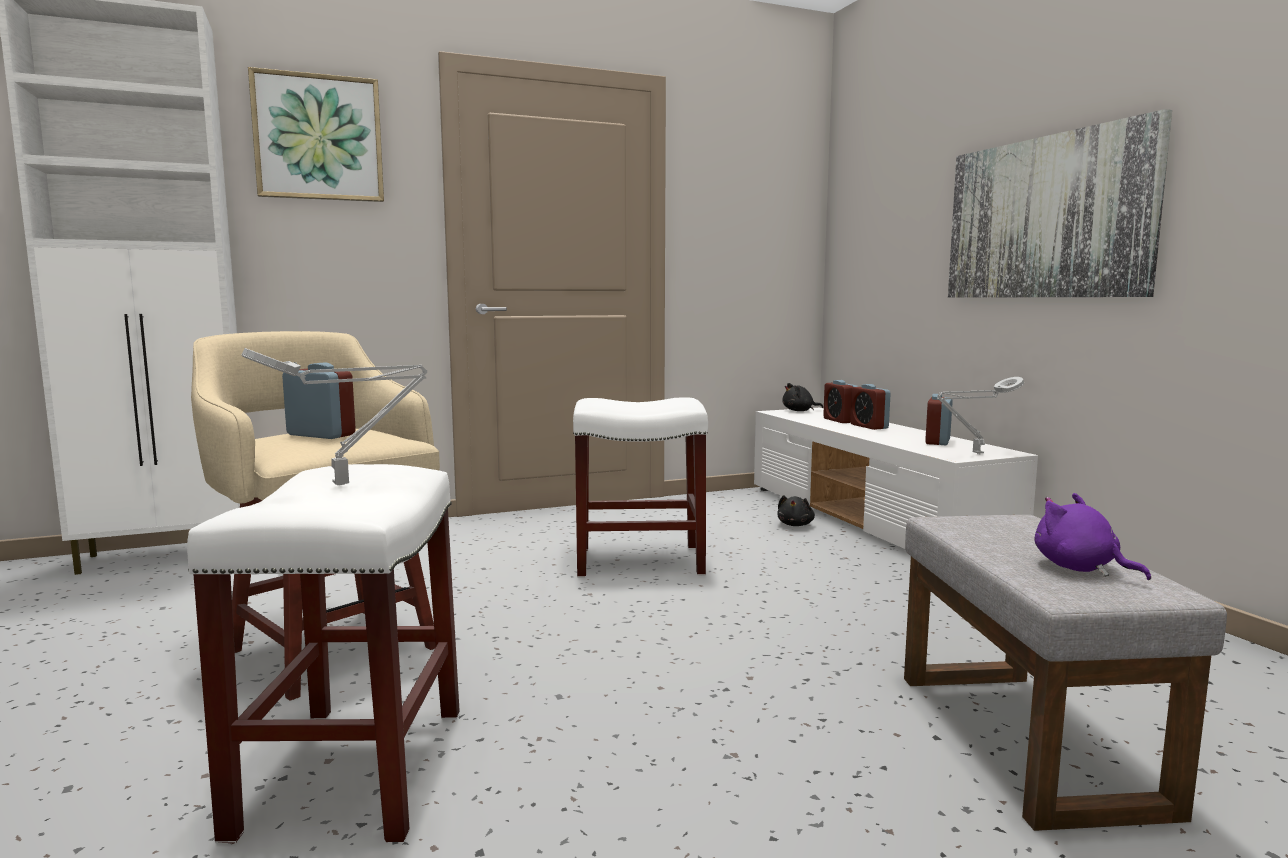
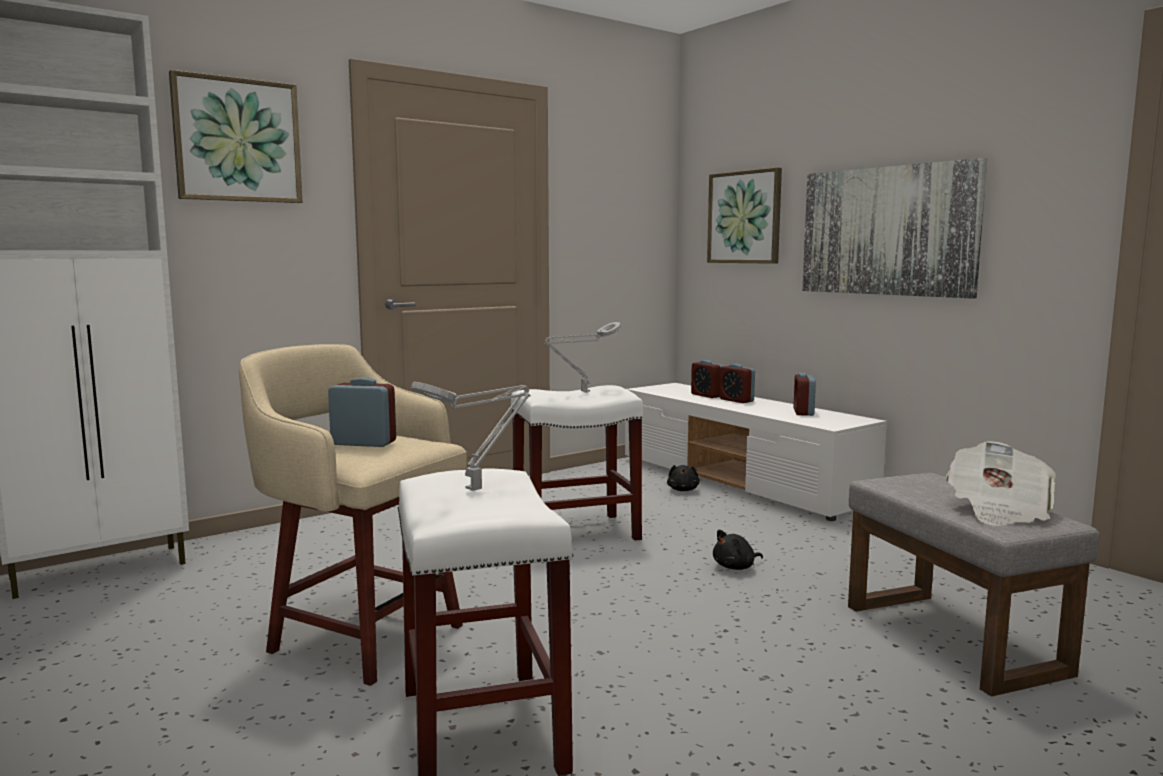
camera: 15 degrees left, 0 degrees up
(799, 411) = (663, 387): black plush toy -> black plush toy (736, 567)
(892, 215) = (745, 217): none -> picture
(975, 454) = (841, 422): grey table lamp -> grey table lamp (583, 392)
(1079, 568) = (998, 511): purple plush toy -> newspaper

